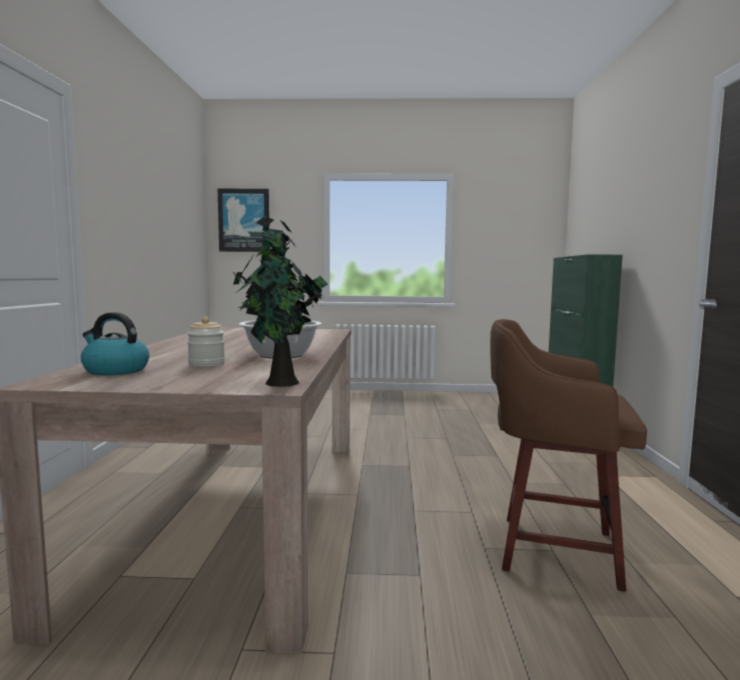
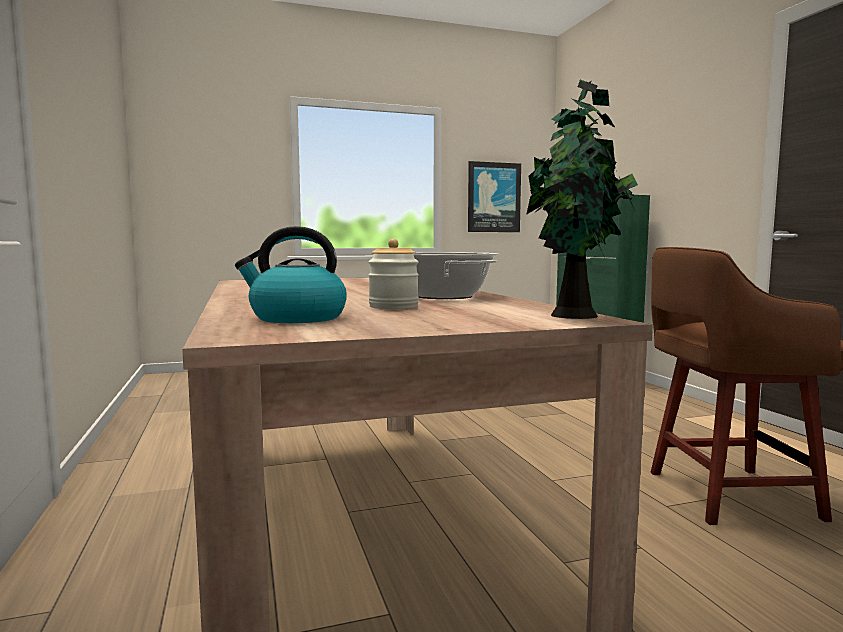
camera: 20 degrees left, 0 degrees up
(244, 220) = (184, 150): picture -> picture (493, 197)

